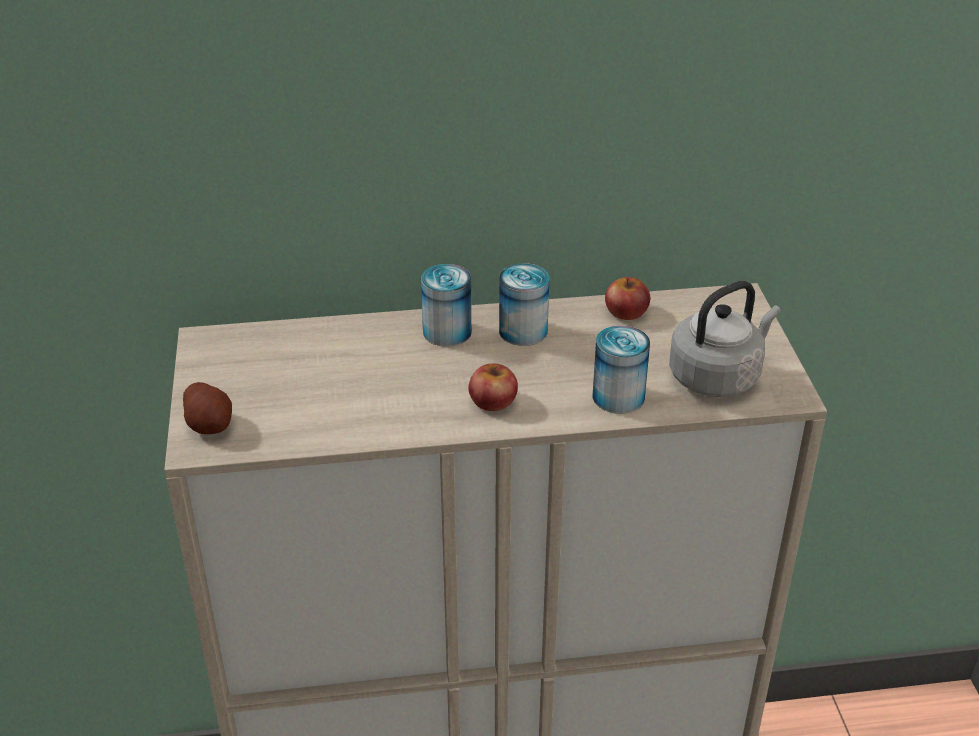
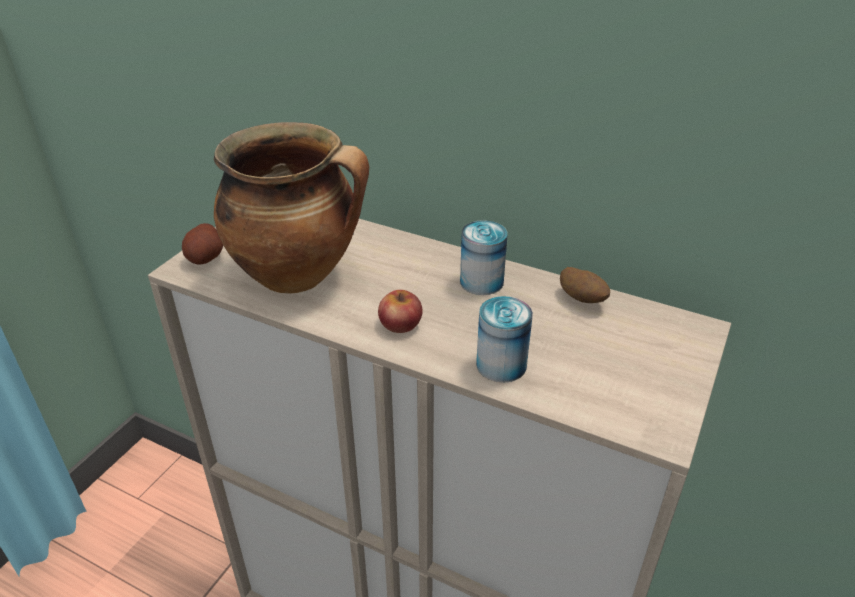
camera: 35 degrees right, 0 degrees up
(337, 398) = (299, 275): none -> cooking pot
(447, 332) = (425, 260): can -> none
(626, 311) = (582, 300): apple -> potato
(718, 376) = (608, 387): grey kettle -> none

